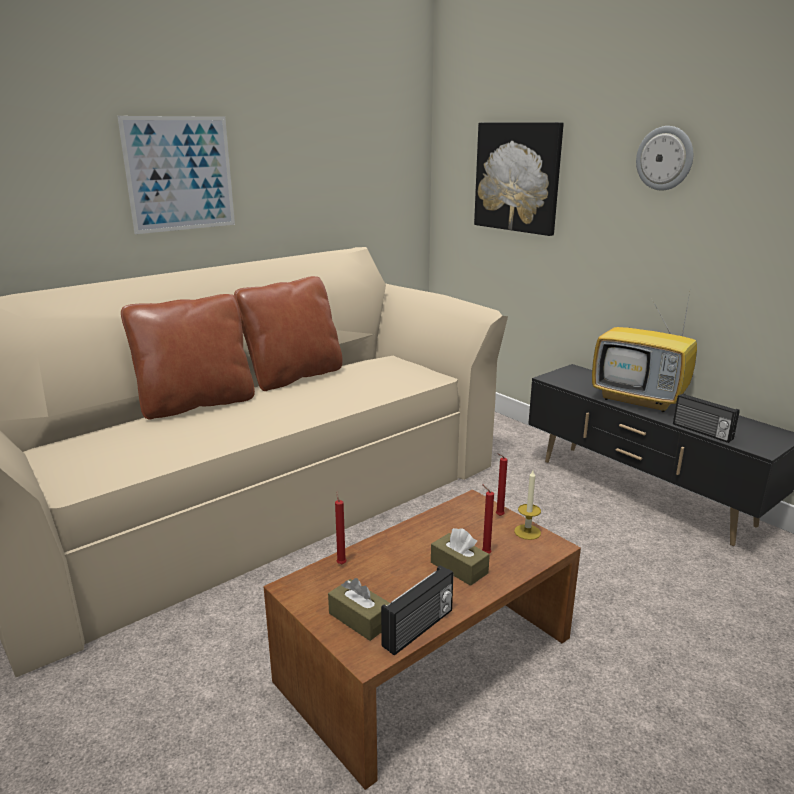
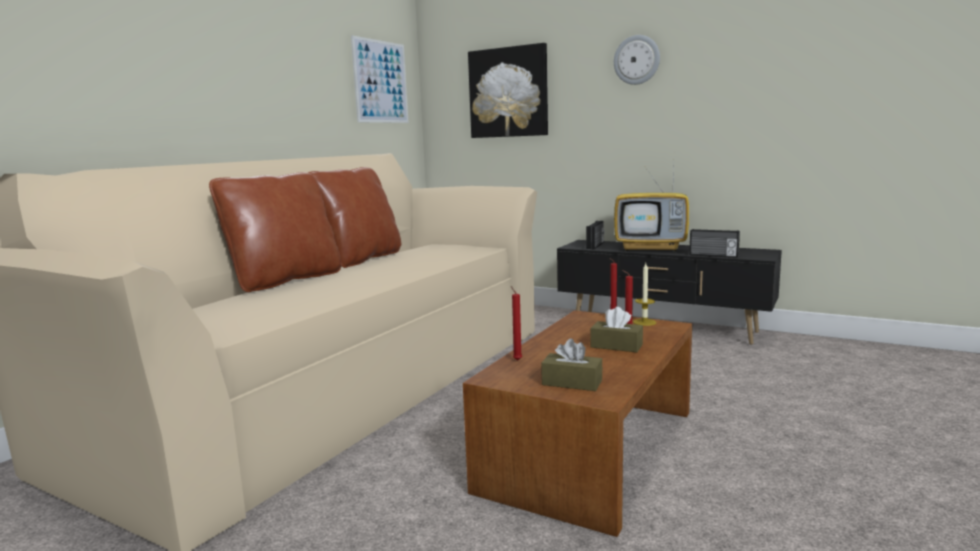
camera: 20 degrees left, 10 degrees down
(180, 174) = (225, 76): picture -> picture (380, 82)
(419, 629) = (626, 378): radio -> radio (596, 246)

